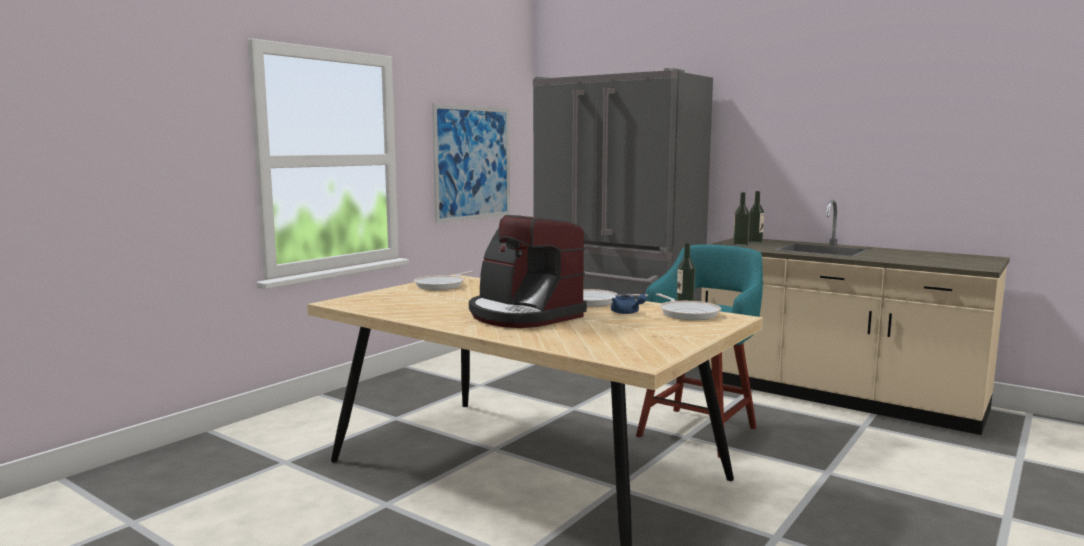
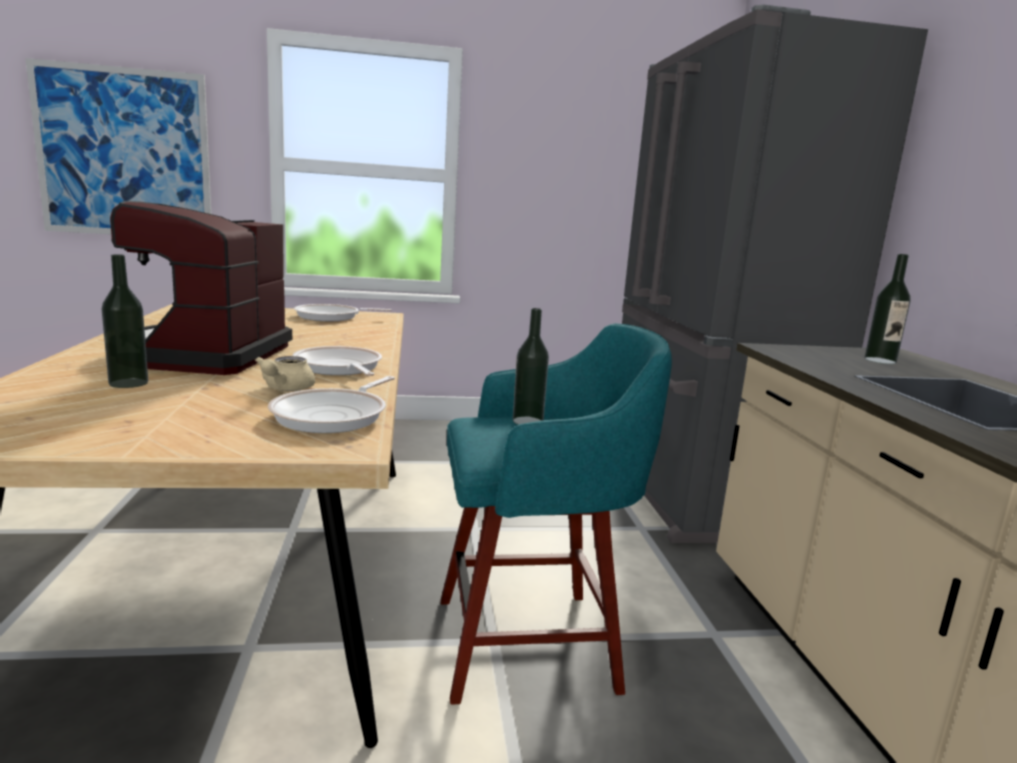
camera: 45 degrees right, 5 degrees up
(473, 163) = (591, 194): picture -> picture (124, 153)
(627, 313) = (285, 389): blue teapot -> beige teapot
(740, 245) = (824, 356): bottle -> bottle (128, 383)

